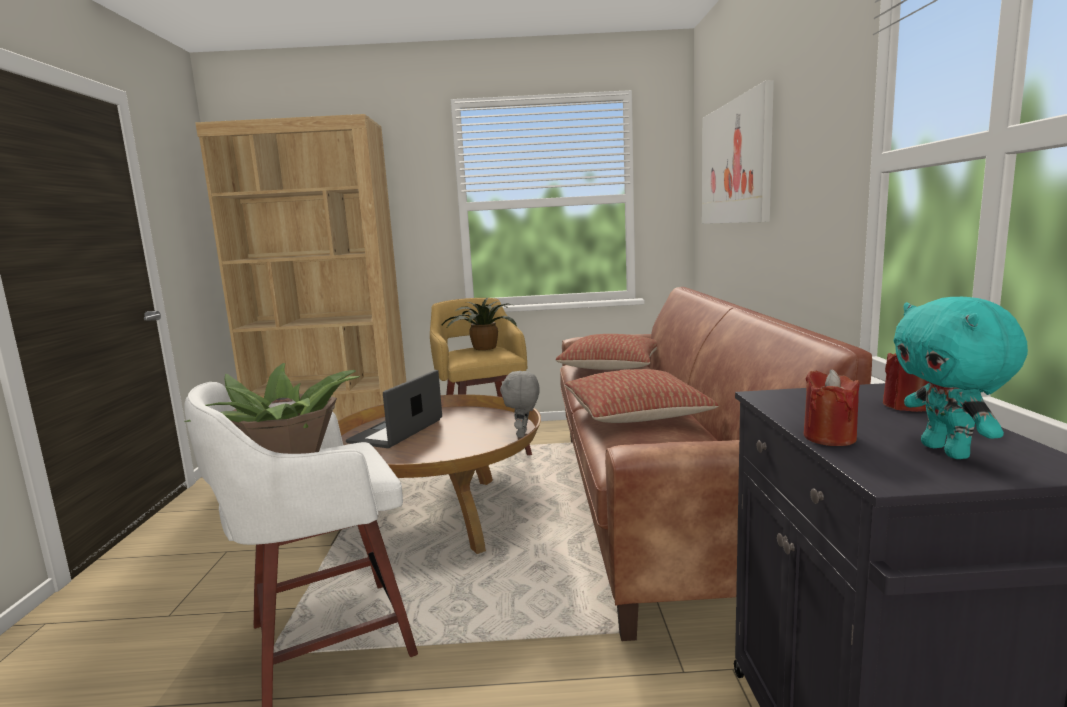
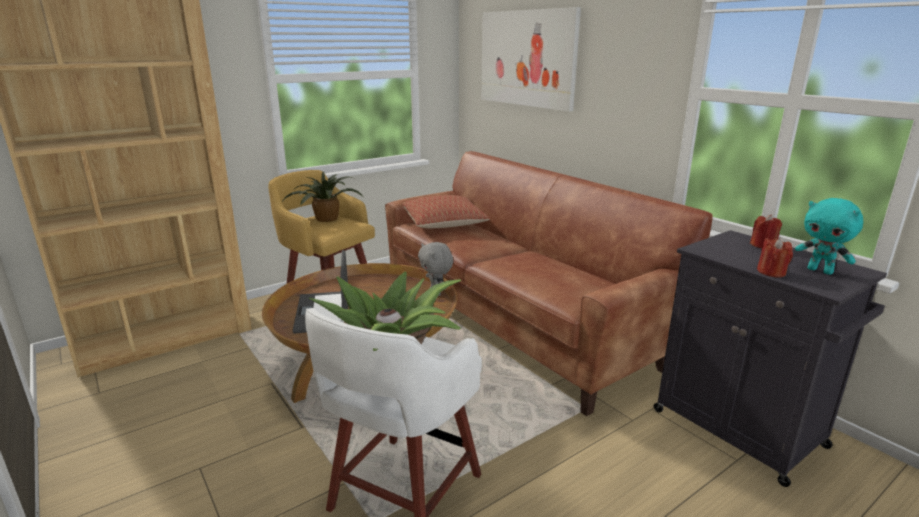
camera: 35 degrees left, 10 degrees up
(636, 415) = (526, 263): pillow -> none

